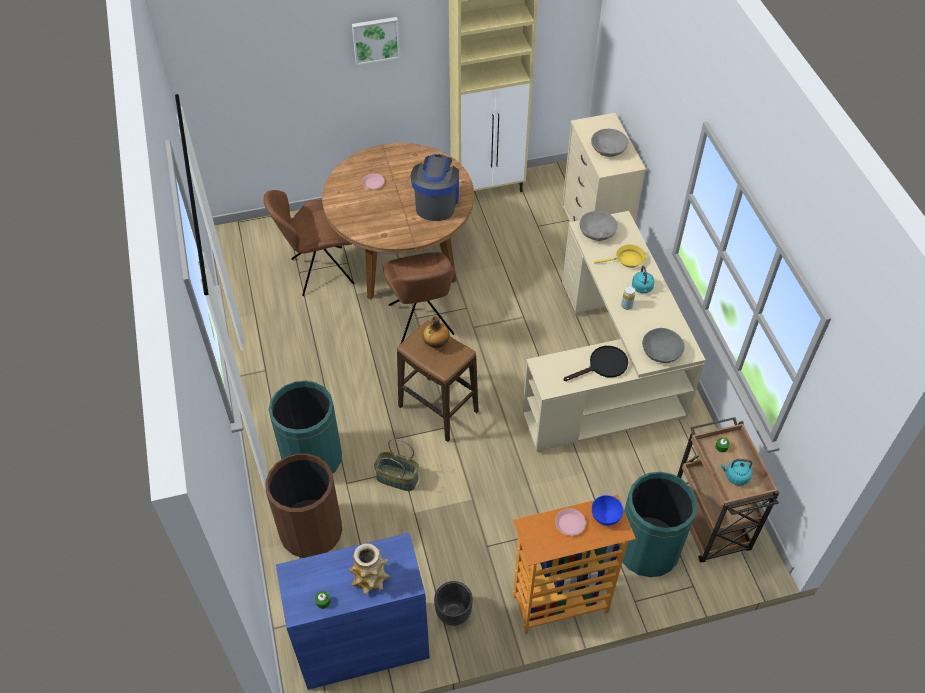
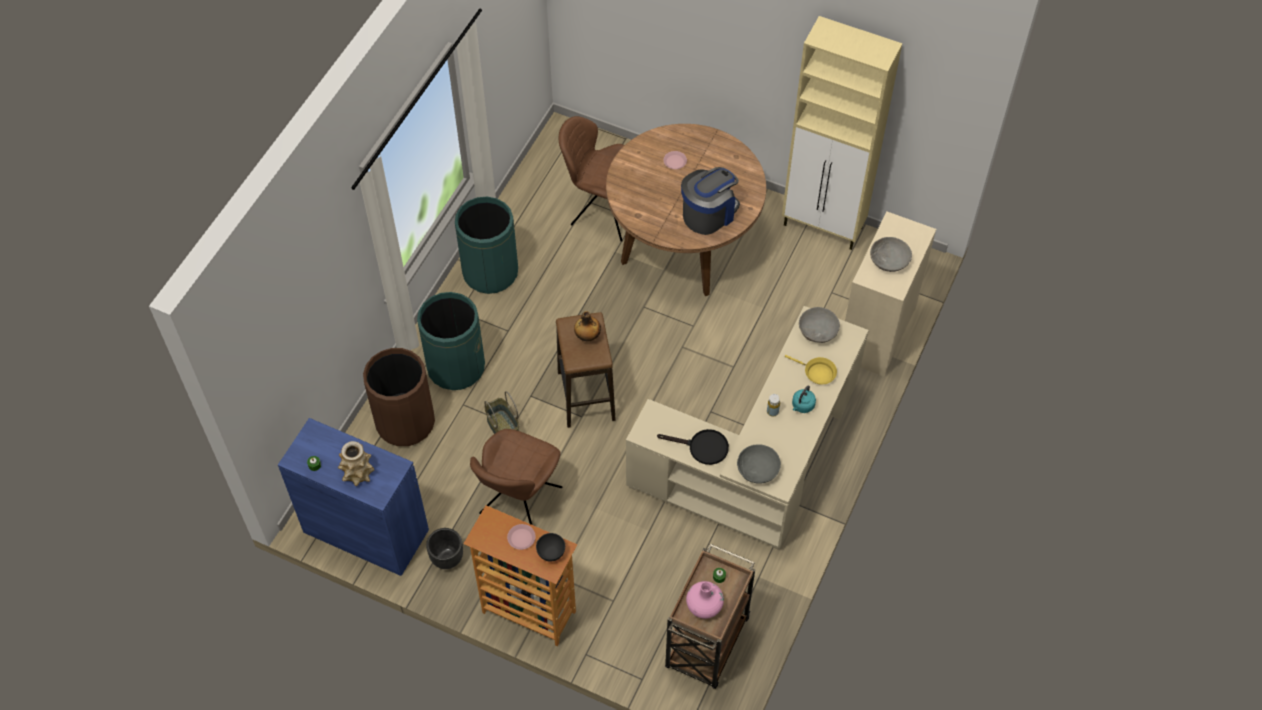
camera: 40 degrees right, 5 degrees up
(375, 39) = (740, 33): picture -> none
(421, 322) = (644, 313): brown chair -> brown chair (519, 503)
(605, 516) = (551, 552): blue bowl -> grey bowl
(647, 549) = (636, 625): green trash can -> green trash can (490, 272)
(735, 476) = (704, 606): turquoise kettle -> pink vase

